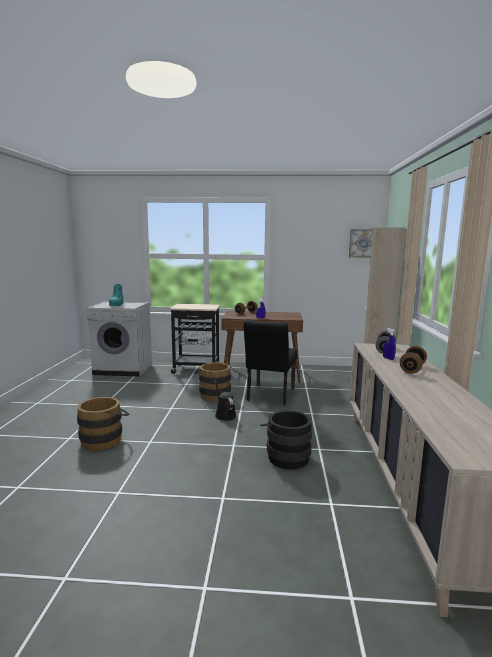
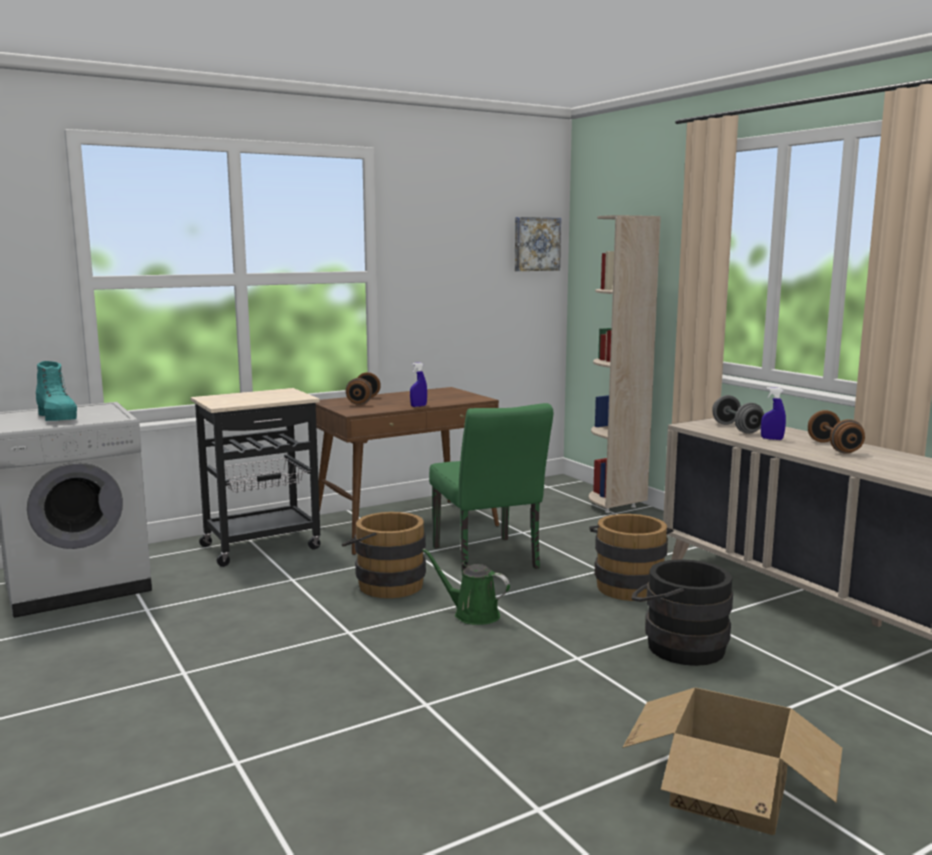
camera: 35 degrees left, 0 degrees up
(105, 439) = (325, 734): brown bucket -> brown bucket (628, 585)
(192, 521) = (729, 792): none -> cardboard box
(224, 415) = (472, 614): black watering can -> green watering can
(269, 396) = (488, 560): black chair -> green chair

